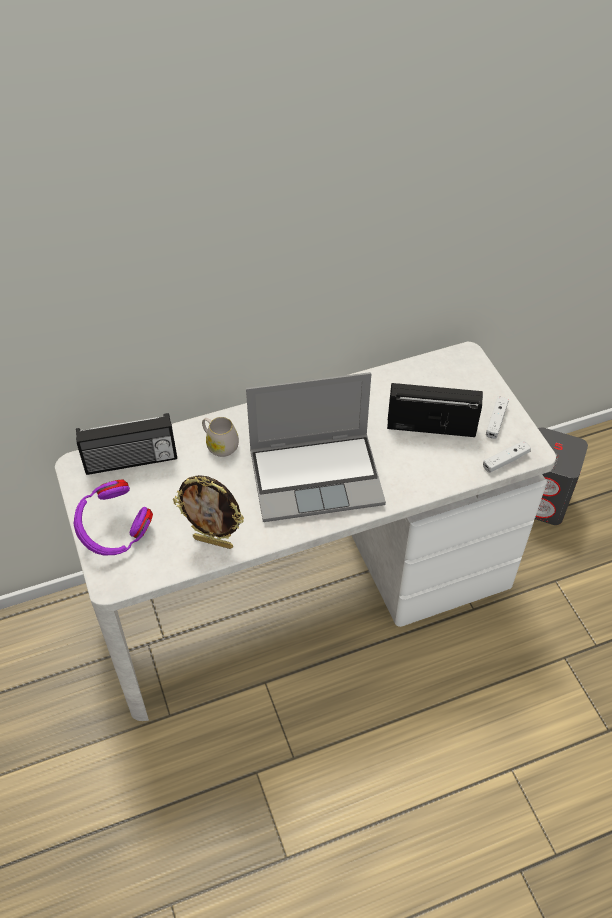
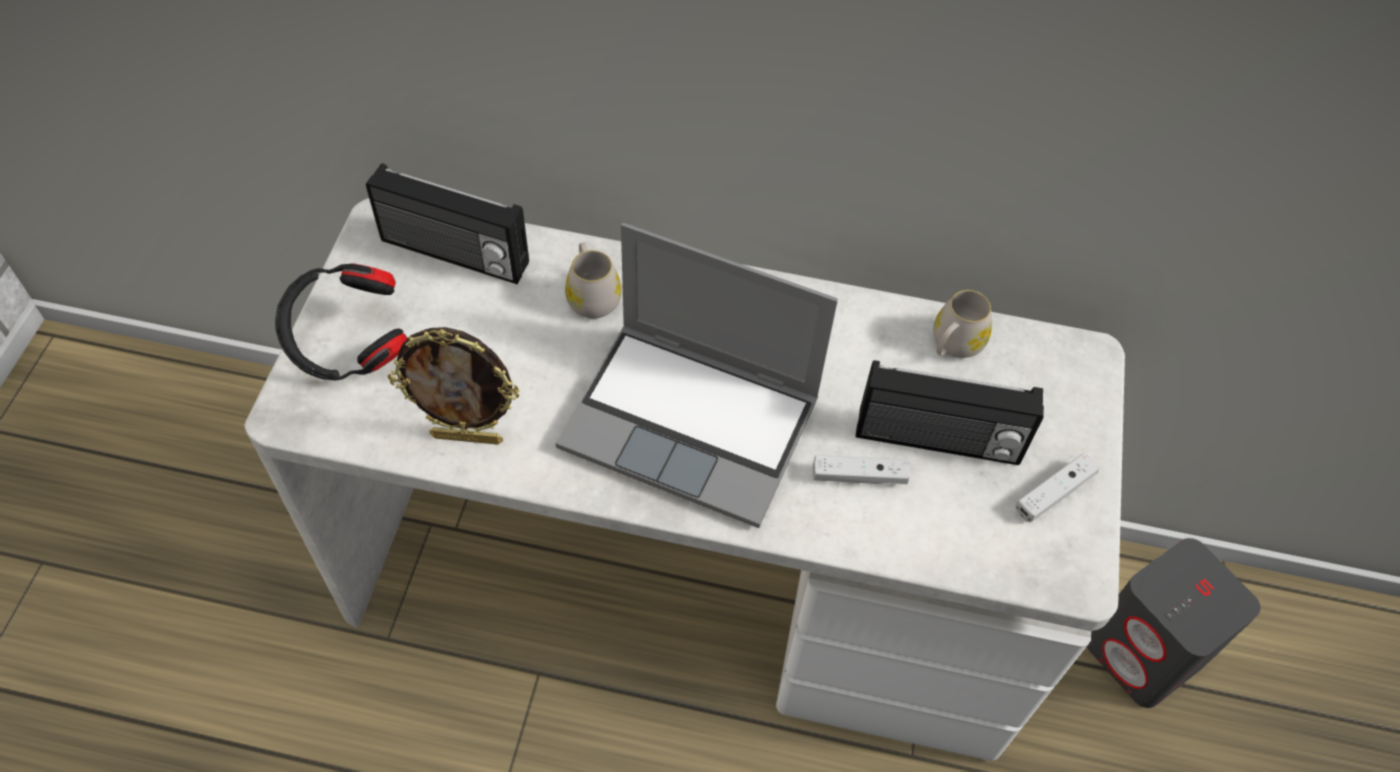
camera: 30 degrees right, 5 degrees up
(115, 534) = (349, 348): purple headphones -> black headphones
(214, 542) = (468, 437): picture frame -> picture frame turned 45 degrees counterclockwise
(406, 380) = (953, 345): none -> white mug
(431, 425) = (937, 441): radio -> radio turned 150 degrees clockwise
(505, 460) = (1018, 569): white game controller -> white game controller (859, 476)

